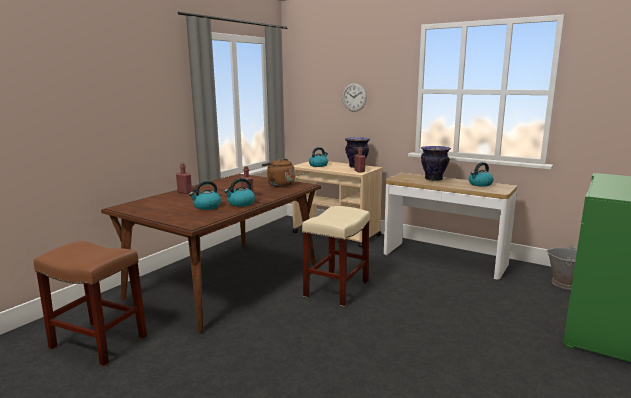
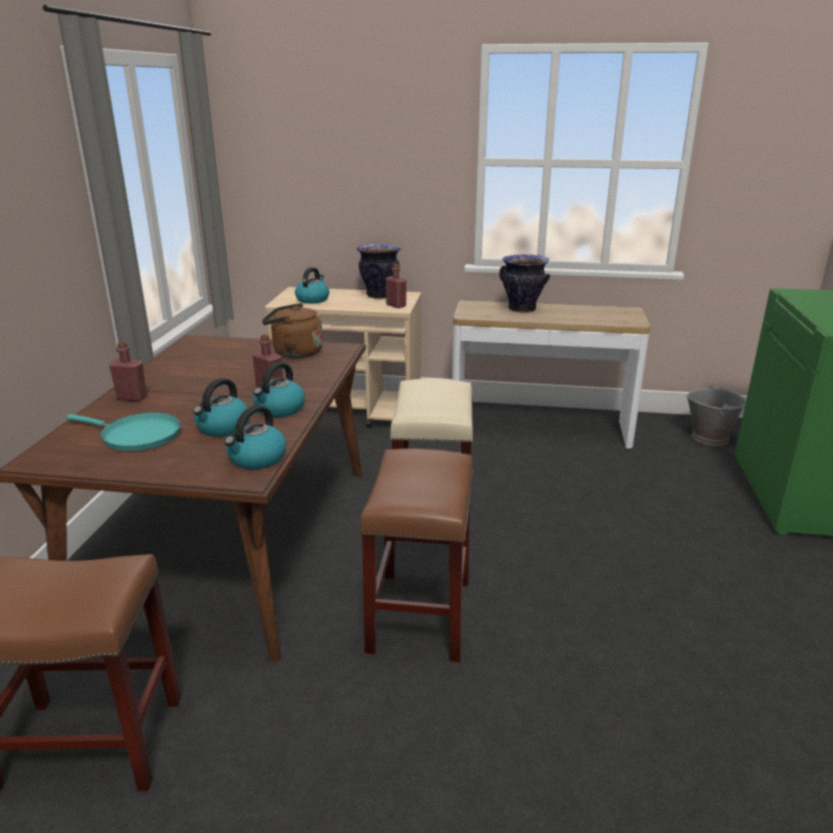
camera: 25 degrees left, 10 degrees up
(168, 204) = (137, 435): none -> turquoise frying pan
(287, 332) = (420, 616): none -> brown stool
(354, 97) = (359, 172): wall clock -> none
(480, 184) = (594, 311): kettle -> kettle (257, 459)

